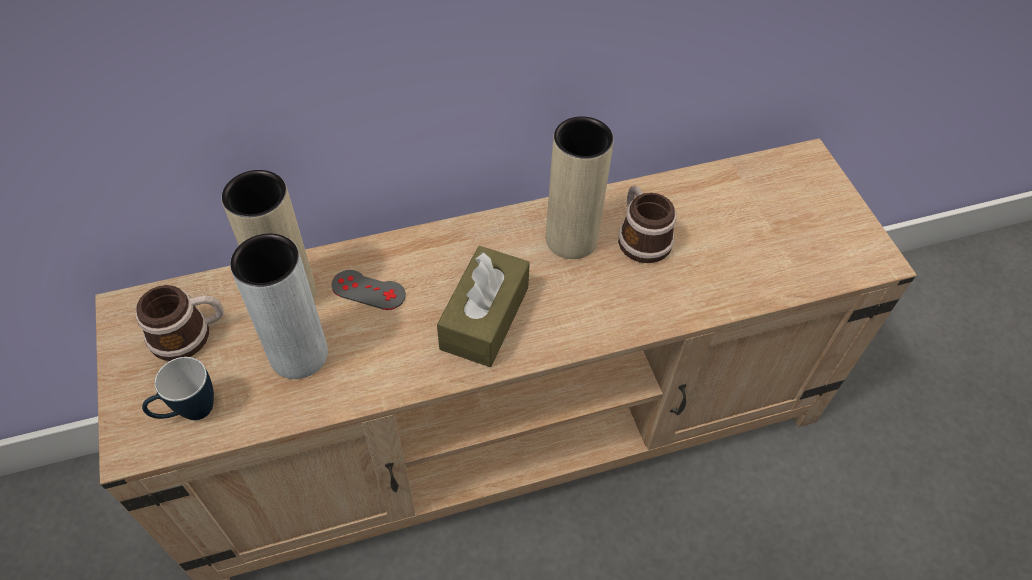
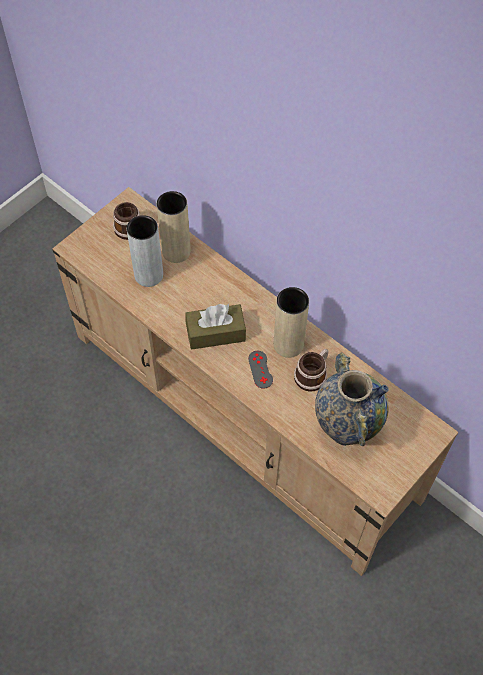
camera: 60 degrees right, 5 degrees up
(189, 413) = (98, 256): mug -> none
(368, 290) = (199, 280): grey game controller -> grey game controller (260, 369)
(754, 246) = (345, 429): none -> vase

